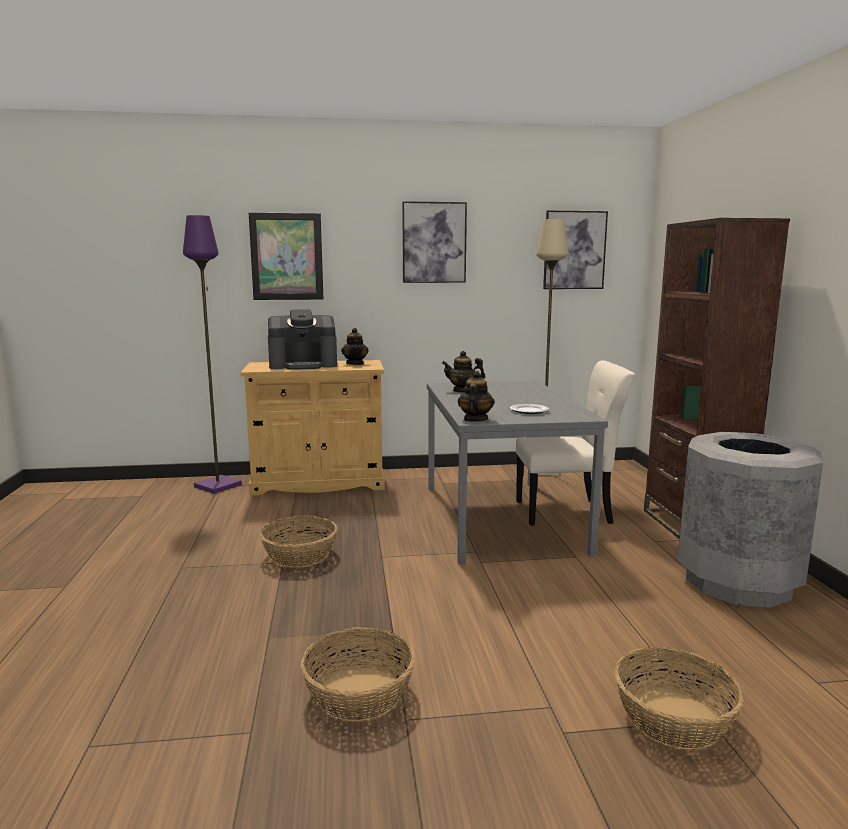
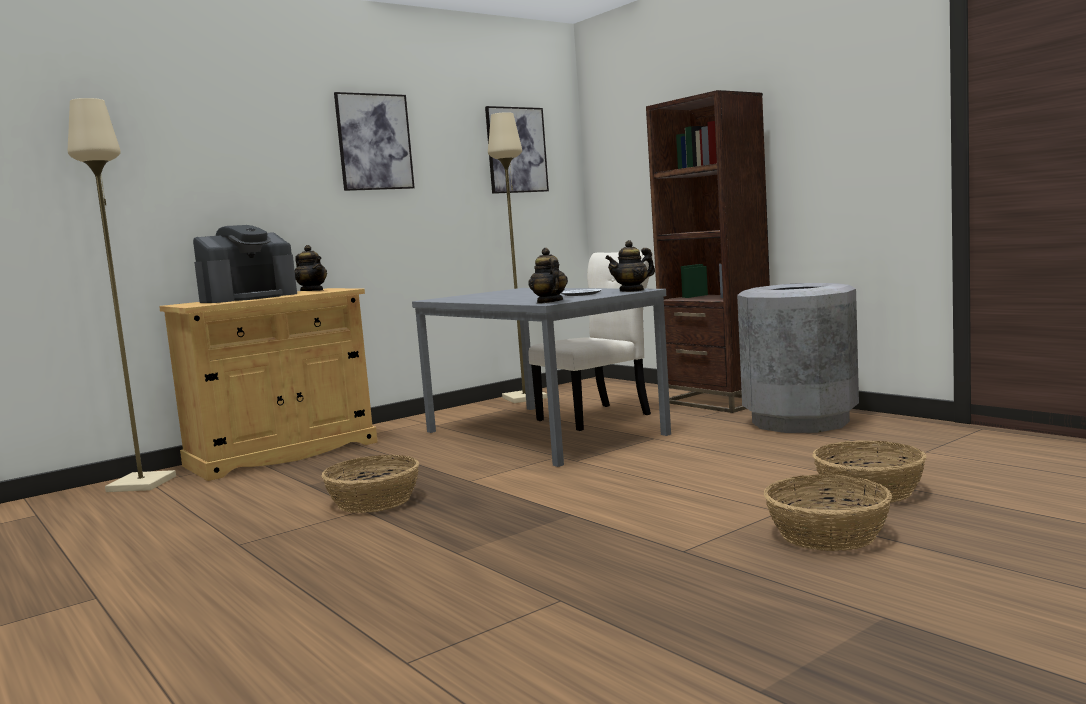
camera: 30 degrees left, 5 degrees down
(218, 485) = (141, 484): purple floor lamp -> beige floor lamp
(286, 256) = (197, 161): picture -> none
(359, 693) = (615, 552): basket -> basket (827, 534)
(462, 390) = (471, 298): teapot -> teapot (632, 290)

